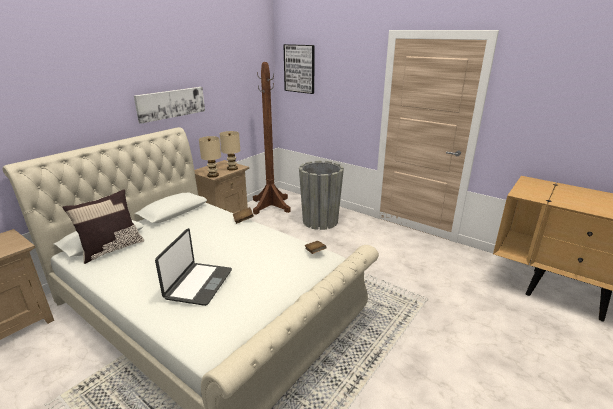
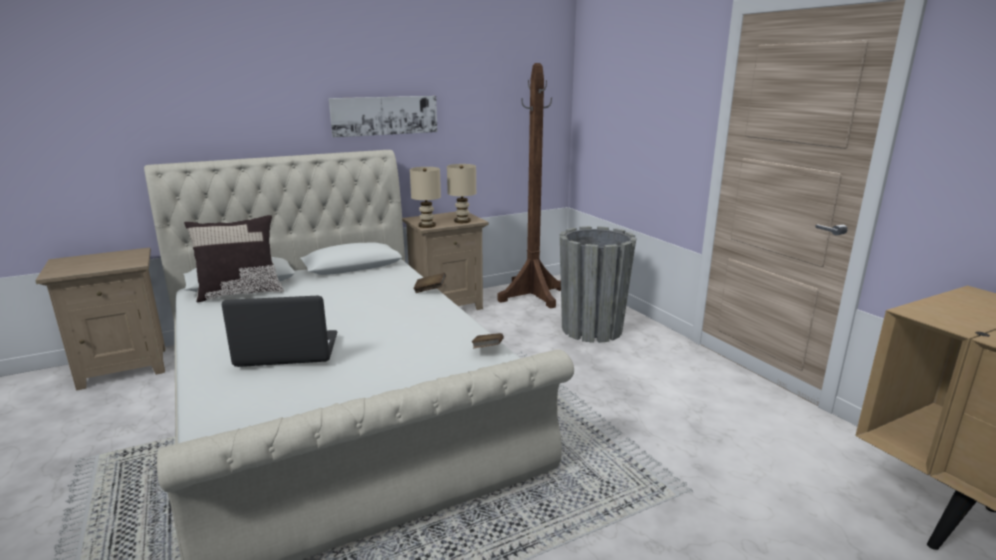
camera: 25 degrees right, 5 degrees down
(198, 284) = (288, 351): laptop -> laptop turned 135 degrees counterclockwise
(299, 68) = (603, 78): picture -> none

